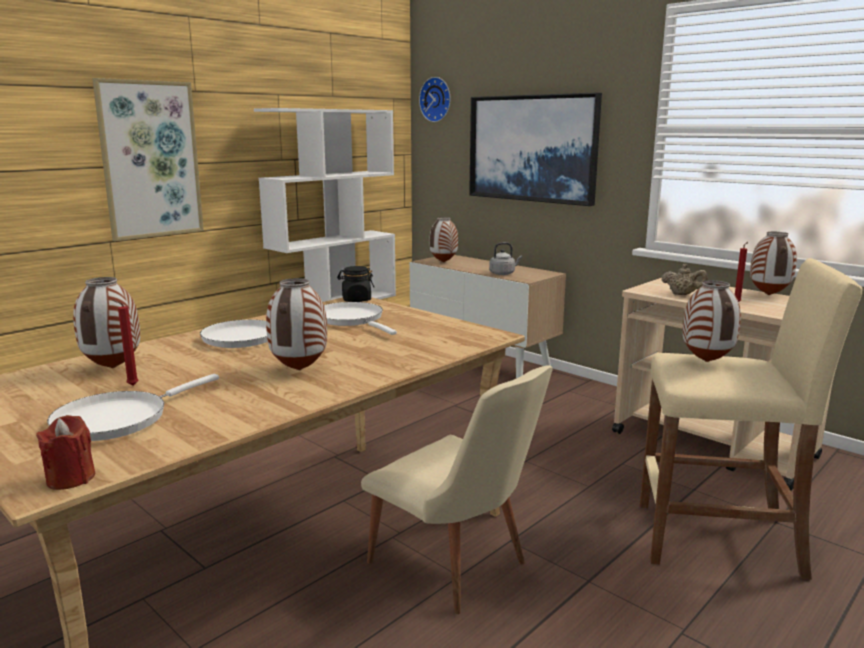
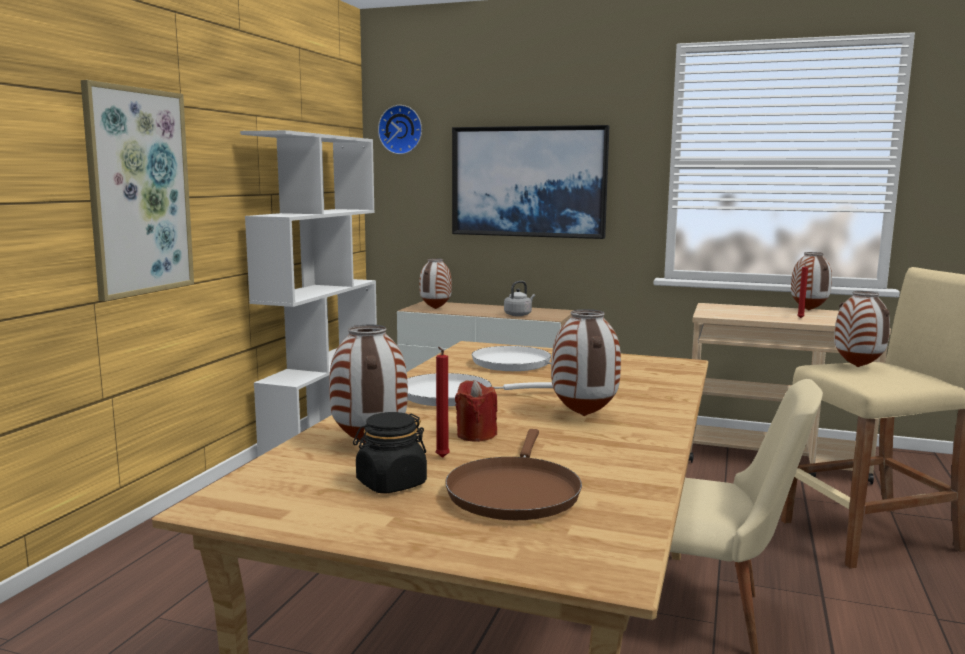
camera: 25 degrees left, 5 degrees down
(71, 479) = (617, 556): red candle -> red candle (476, 435)
(118, 419) = (514, 492): white frying pan -> brown frying pan
(356, 300) = (474, 346): black jar -> black jar (391, 484)
(682, 294) = (747, 315): beige teapot -> none

